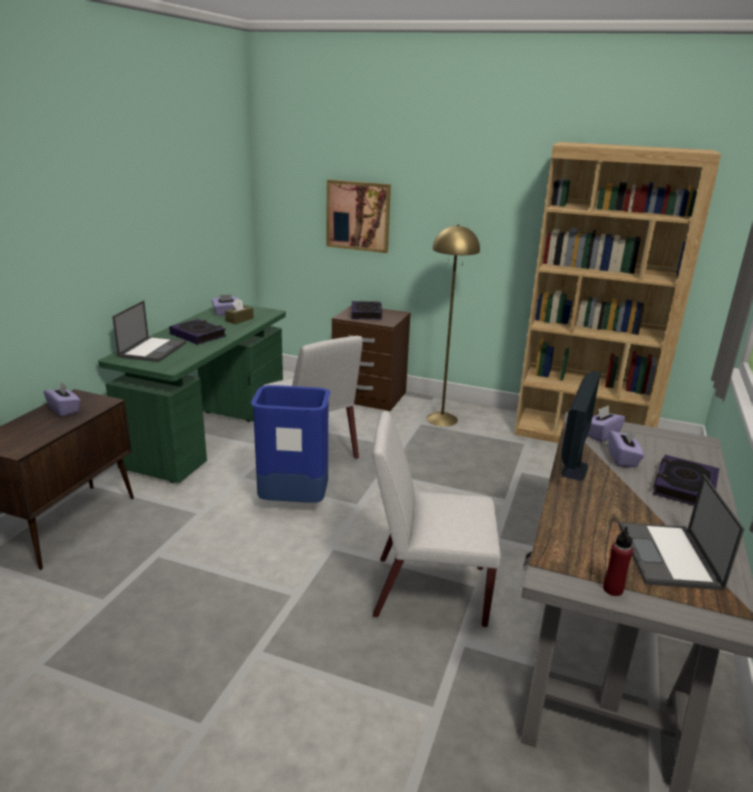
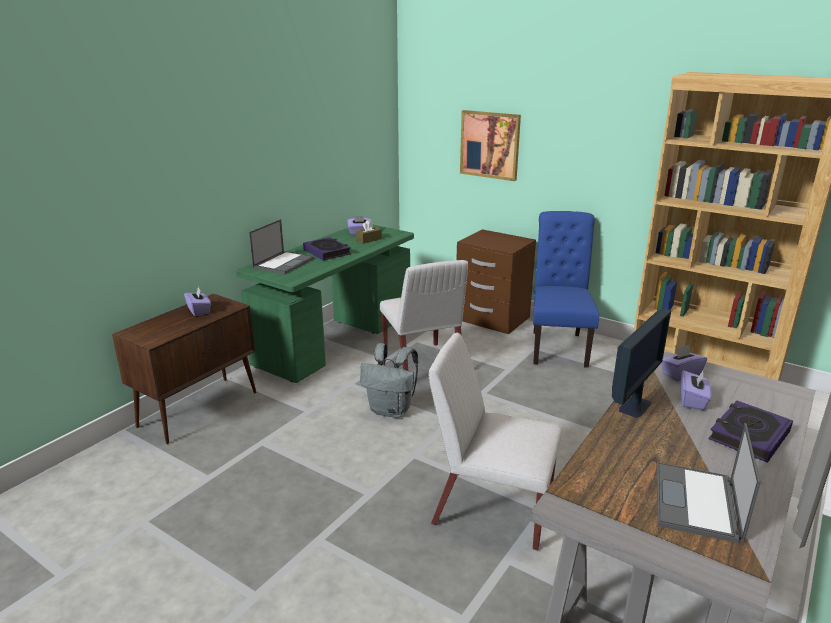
camera: 15 degrees right, 0 degrees up
(293, 501) = (391, 410): blue trash can -> grey backpack
(366, 313) = (491, 239): book -> none
(442, 419) = (558, 346): yellow floor lamp -> blue chair
(612, 589) = (620, 526): red bottle -> none

